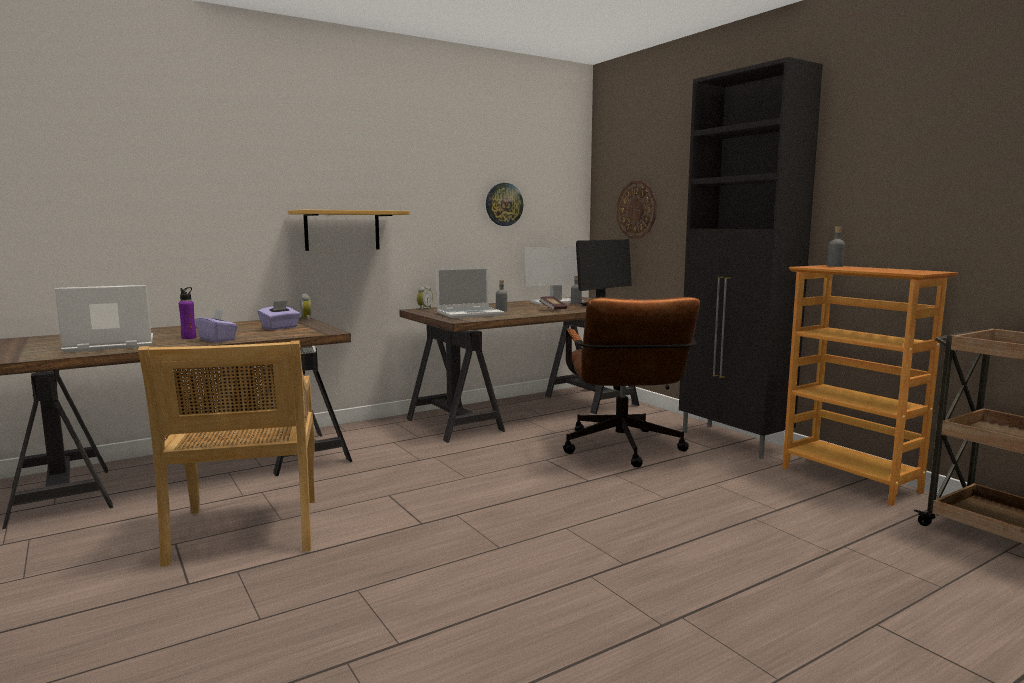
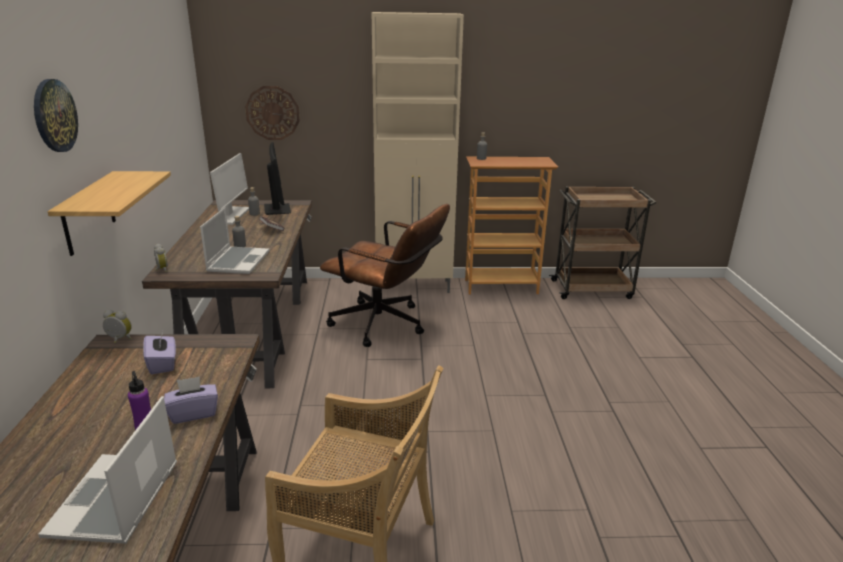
camera: 60 degrees left, 15 degrees up
(504, 204) = (167, 127): wall clock -> wall clock (54, 116)
(734, 442) = (415, 286): black cabinet -> beige cabinet

